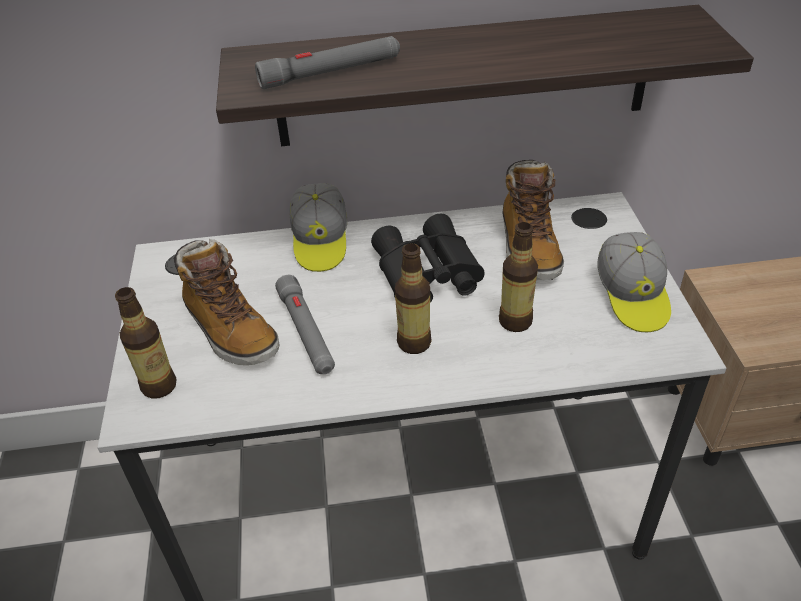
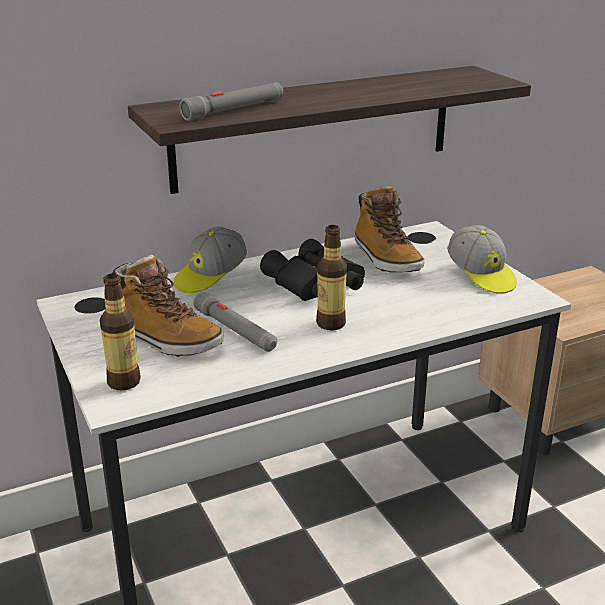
camera: 20 degrees left, 15 degrees down
(320, 241) = (210, 276): cap -> cap turned 60 degrees clockwise
(515, 321) = (403, 300): bottle -> none

